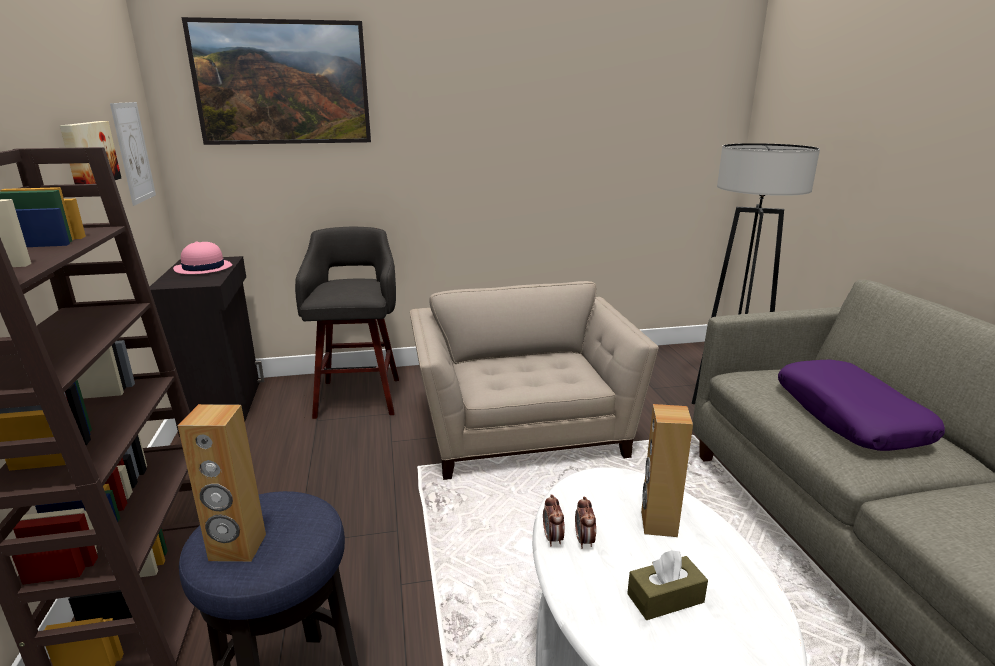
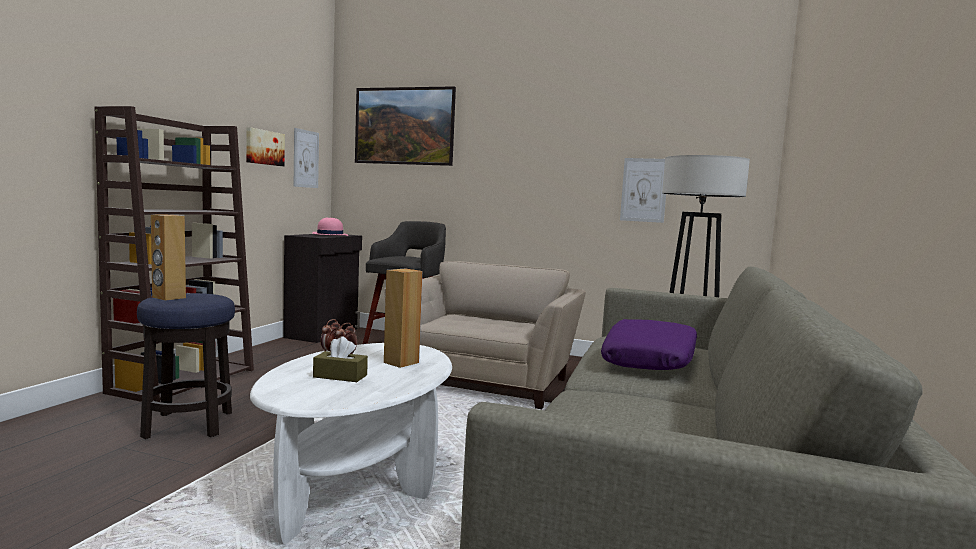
camera: 30 degrees right, 15 degrees down
(619, 160) = (644, 190): none -> picture

